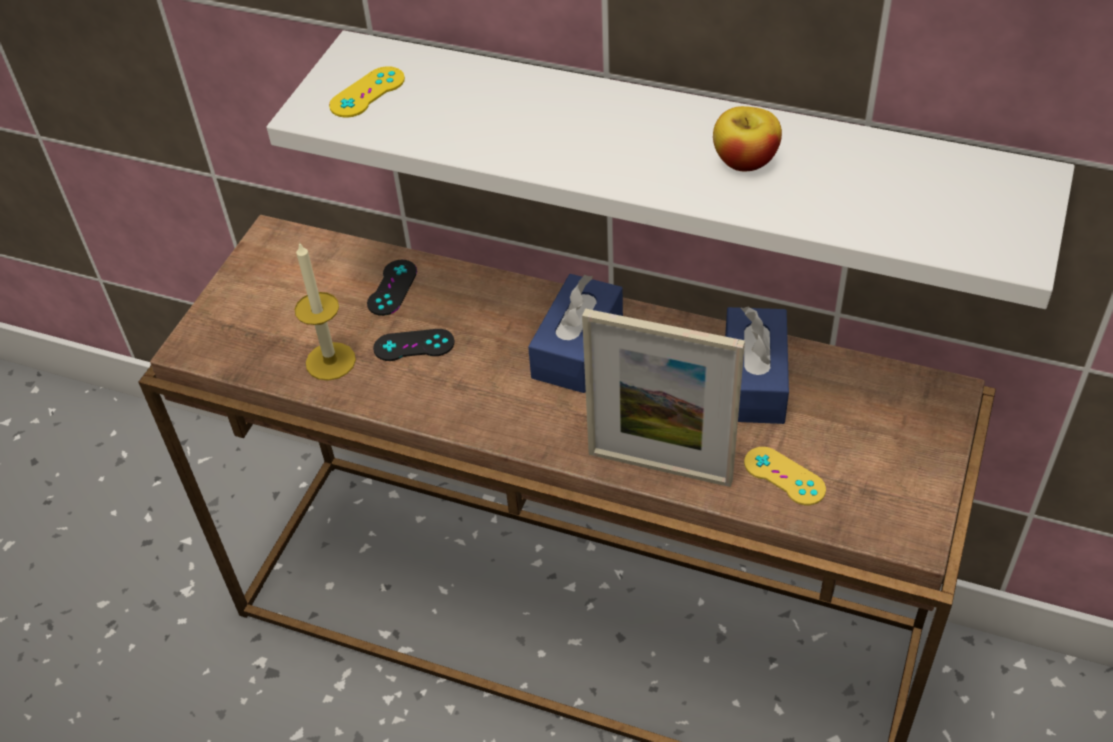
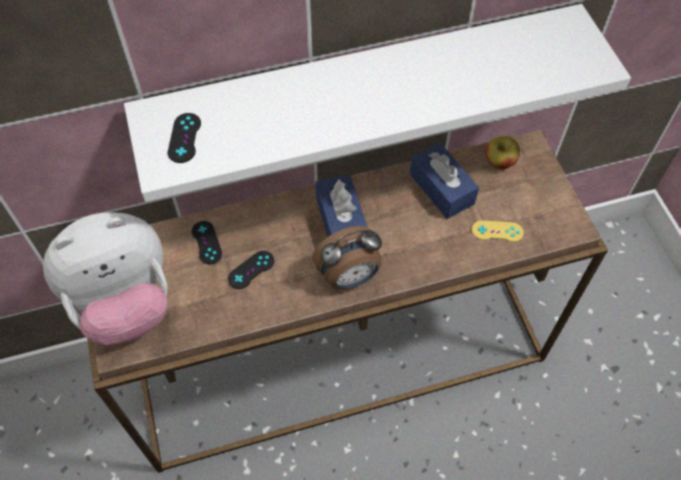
camera: 40 degrees left, 10 degrees up
(243, 305) = (125, 304): none -> plush toy
(330, 361) = (211, 307): candle -> none
(367, 92) = (184, 138): yellow game controller -> black game controller
(525, 420) = (349, 277): none -> alarm clock
(659, 467) = (437, 262): picture frame -> none
(745, 161) = (435, 77): apple -> apple (499, 162)

